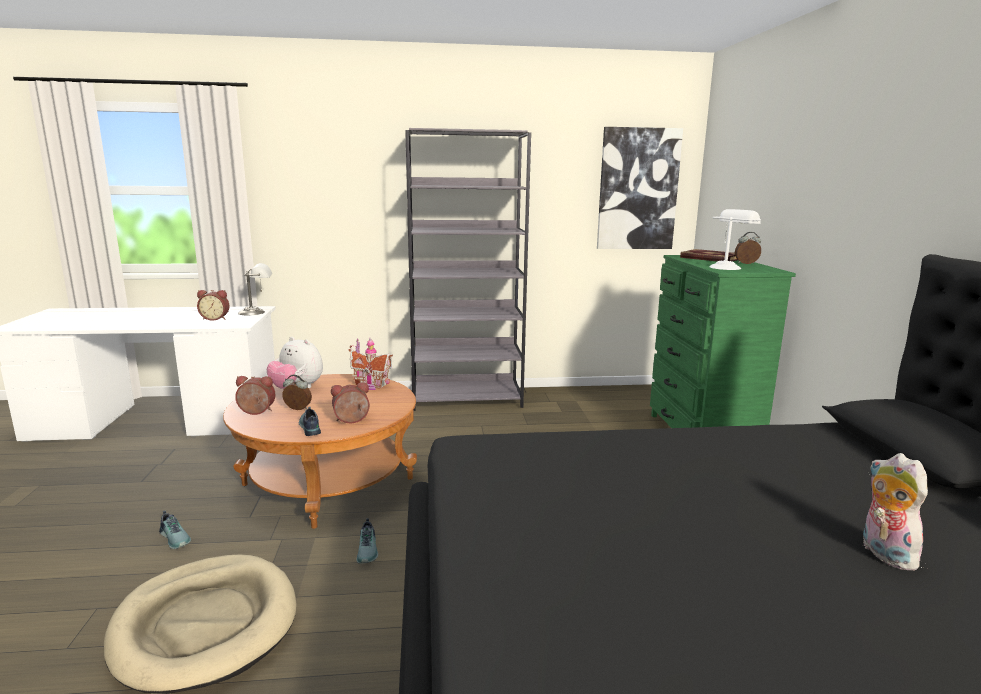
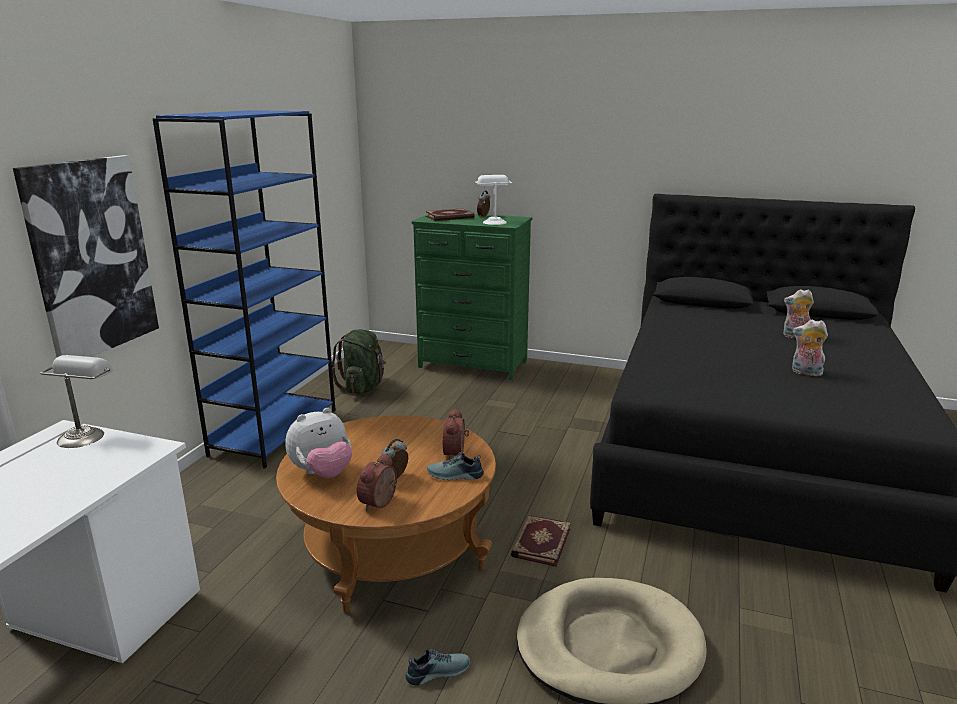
camera: 65 degrees left, 5 degrees up
(215, 318) = (77, 466): alarm clock -> none
(368, 550) = (540, 542): shoe -> book
(370, 386) = (362, 432): toy house -> none
(467, 398) = (275, 431): grey bookcase -> blue bookcase
(576, 405) = (363, 387): none -> green backpack
(638, 189) = (329, 160): picture -> picture (91, 257)
(675, 568) = (805, 373): none -> plush toy

